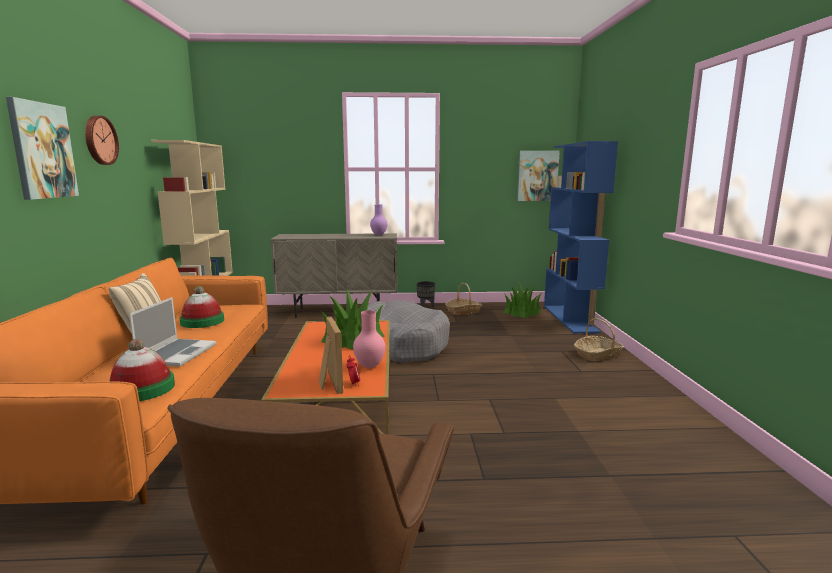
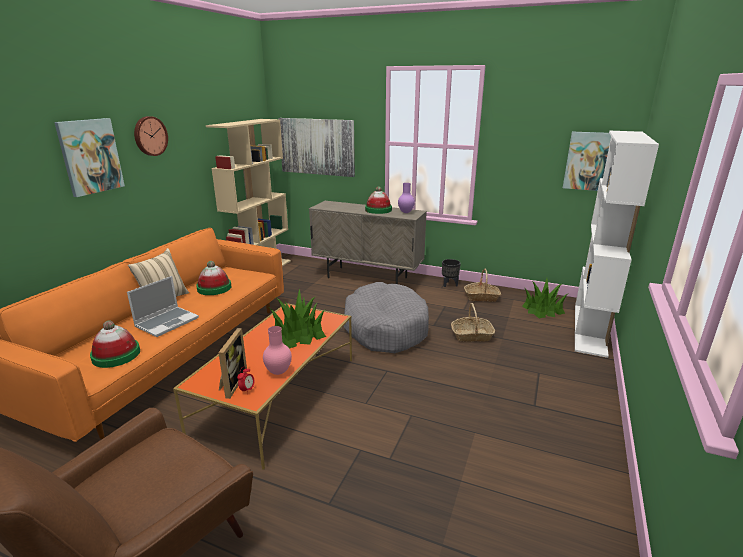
camera: 25 degrees right, 10 degrees up
(263, 177) = (317, 146): none -> picture
(348, 235) = (378, 210): none -> hat
(570, 319) = (590, 329): blue bookcase -> white bookcase
(597, 355) = (574, 388): basket -> basket (471, 335)

